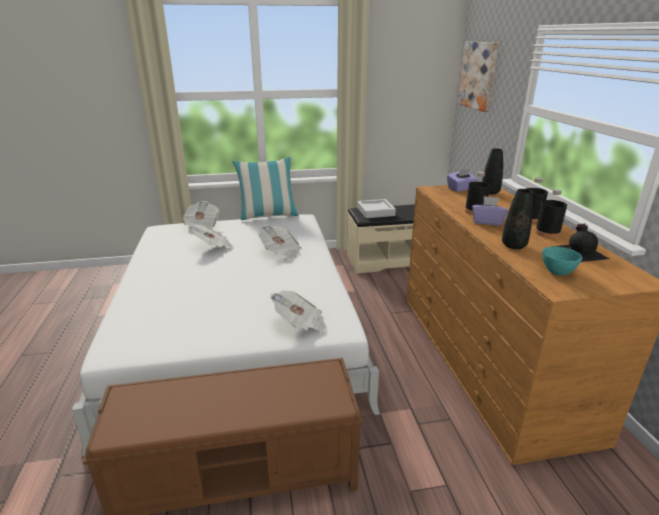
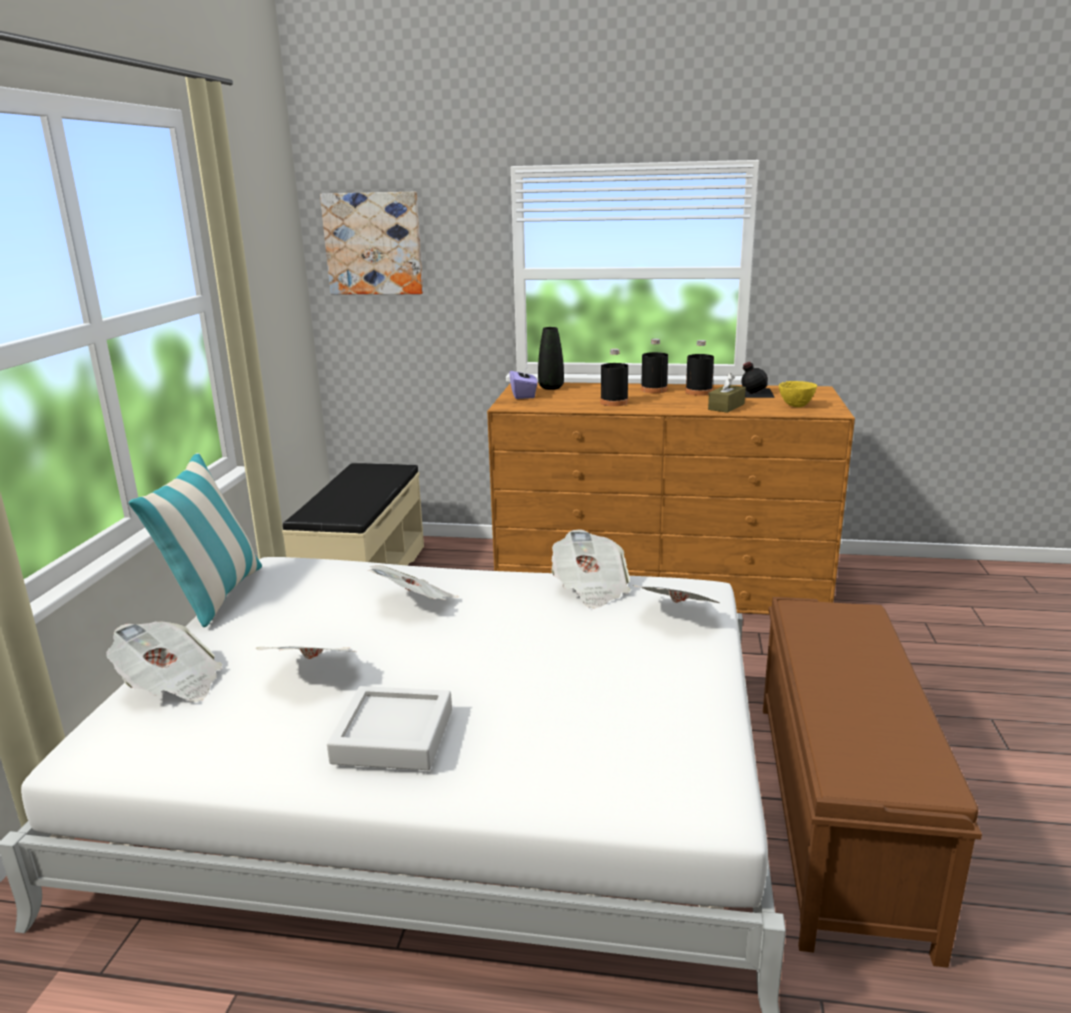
camera: 70 degrees left, 5 degrees down
(321, 292) = (590, 589): none -> newspaper
(375, 212) = (334, 505): grey tray -> grey tray (393, 736)
(487, 222) = (651, 404): purple tissue box -> none
(513, 246) = (726, 407): black vase -> brown tissue box
(557, 273) = (796, 406): turquoise bowl -> yellow bowl

